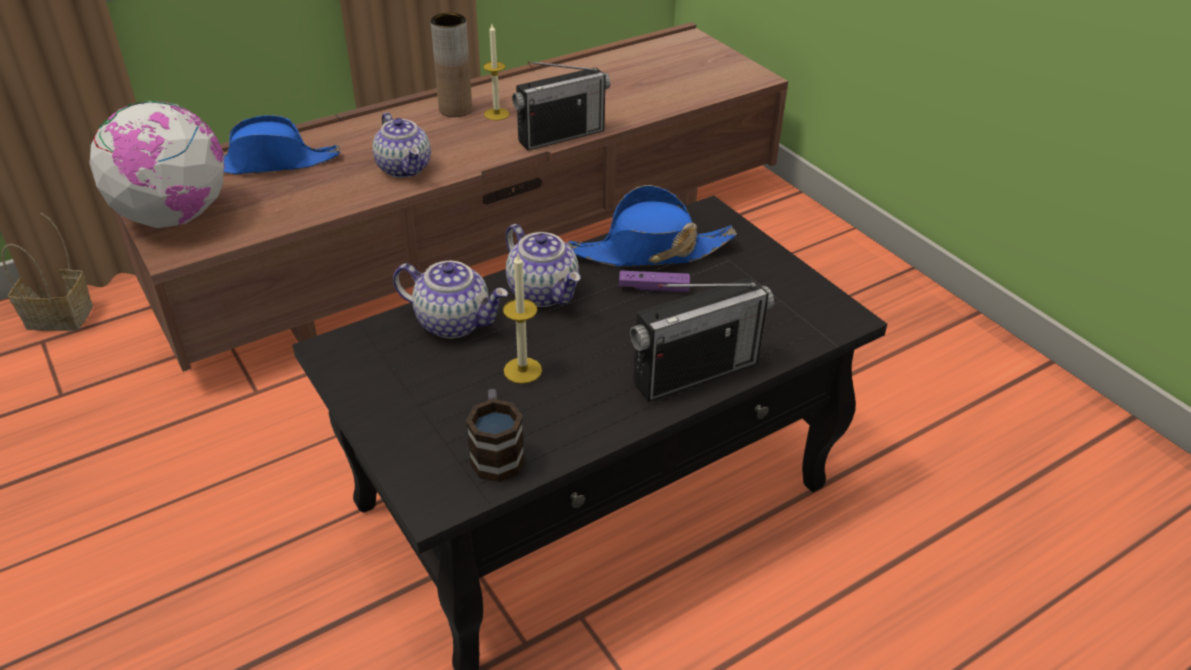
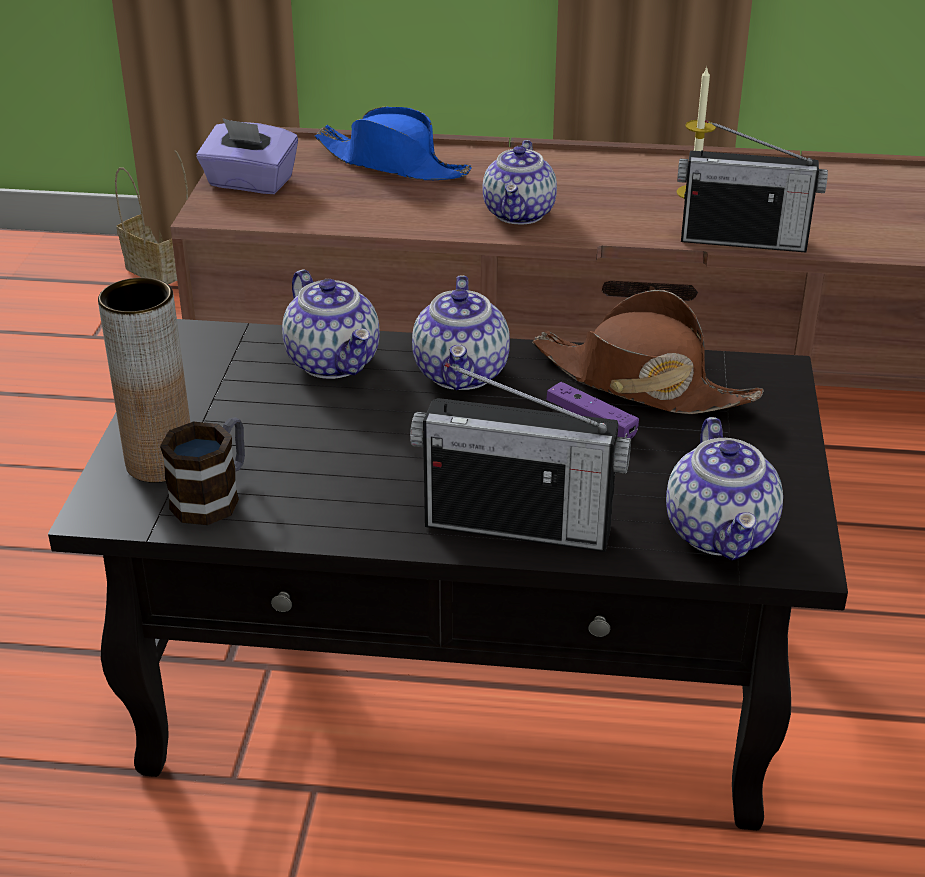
camera: 40 degrees right, 5 degrees down
(175, 217) = (250, 183): globe -> purple tissue box
(455, 109) = (651, 173): brown vase -> brown vase (160, 463)
(522, 370) = (339, 436): candle -> none
(650, 251) = (640, 383): blue hat -> brown hat
(797, 322) = (721, 533): none -> teapot

